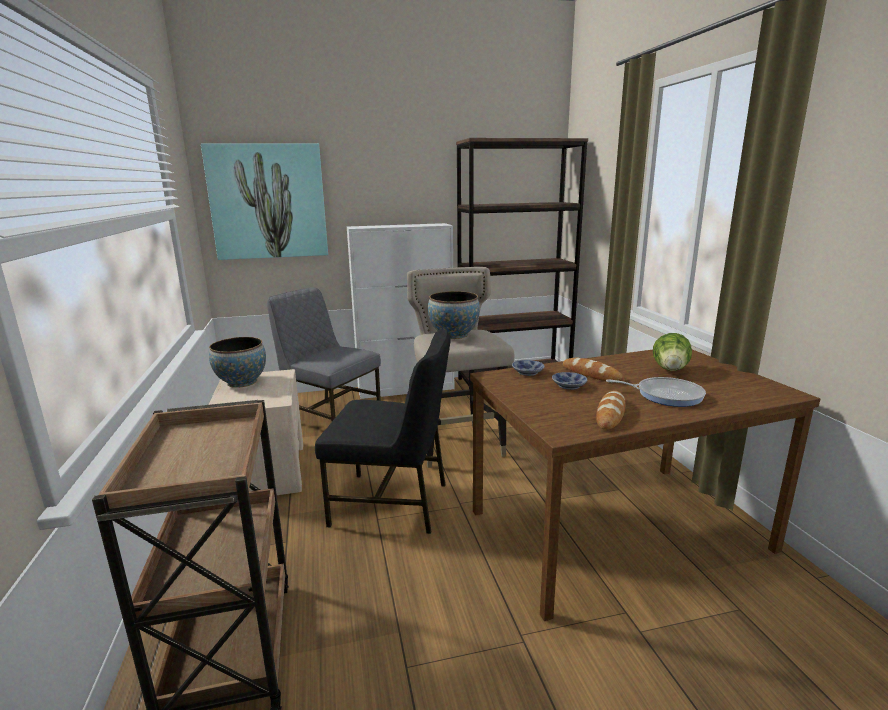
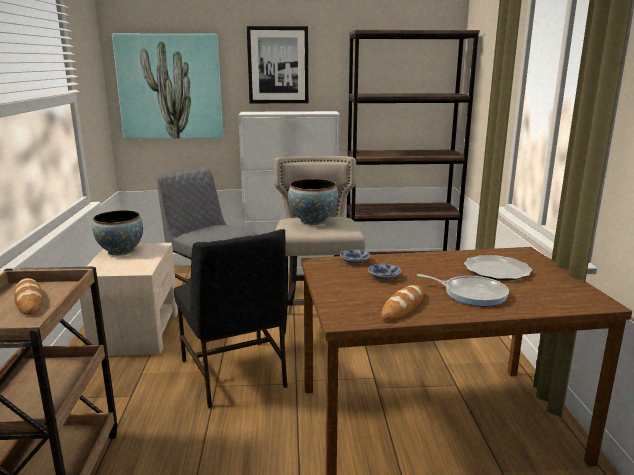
camera: 10 degrees right, 0 degrees up
(384, 177) = (278, 65): none -> picture
(392, 503) = (235, 374): black chair -> black chair turned 45 degrees clockwise
(591, 374) = (415, 268): bread -> bread (29, 300)
(670, 370) = (497, 270): lettuce -> plate

